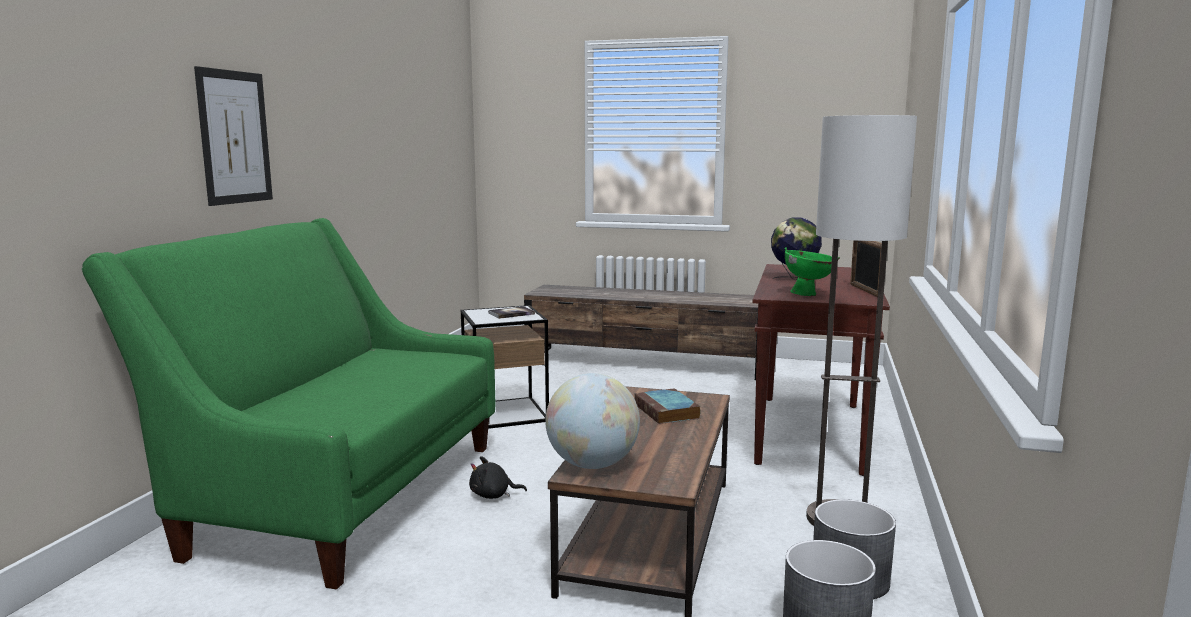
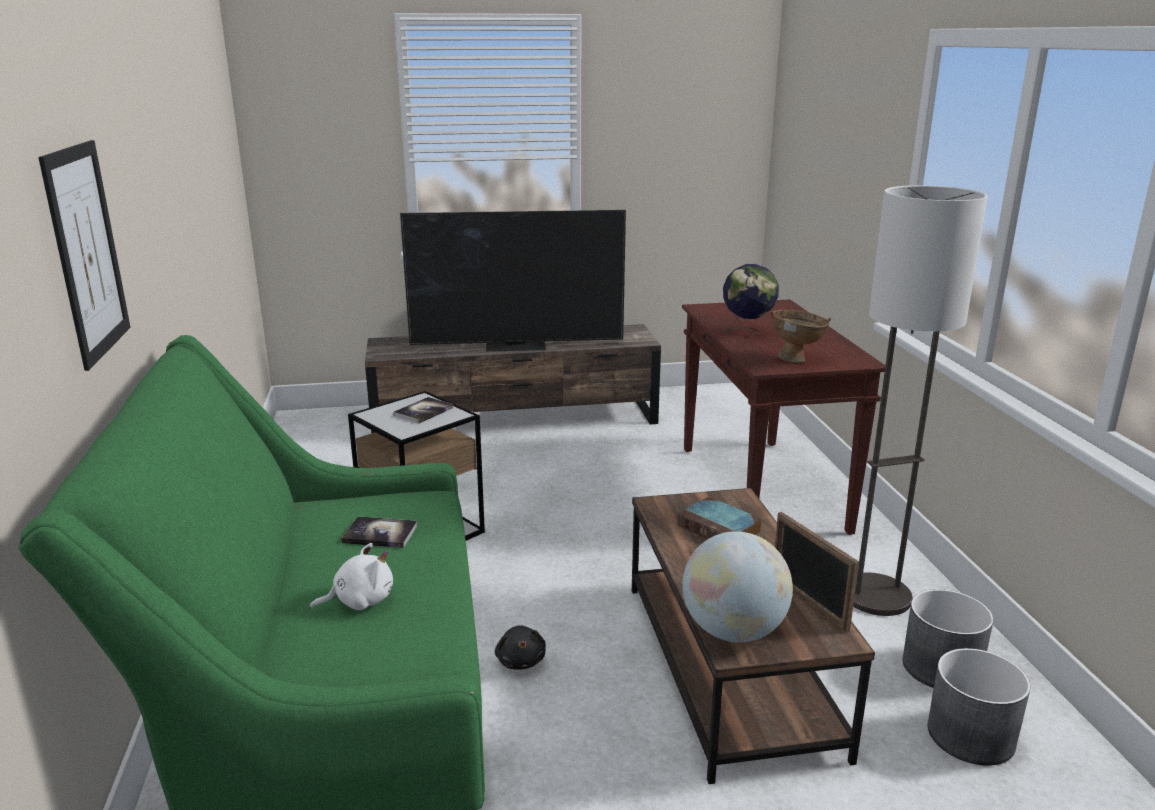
camera: 25 degrees left, 10 degrees up
(341, 392) = (359, 601): none -> white plush toy
(401, 367) = (380, 534): none -> book
(493, 495) = (521, 660): black plush toy -> black plush toy turned 75 degrees counterclockwise
(646, 297) = (517, 345): none -> television
(809, 295) = (797, 359): green bowl -> brown bowl
(865, 291) = (837, 343): picture frame -> picture frame (808, 603)

